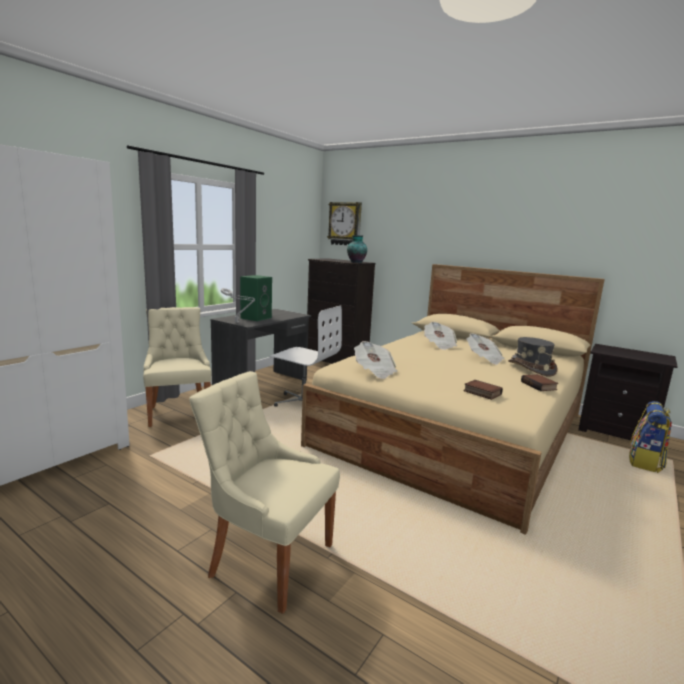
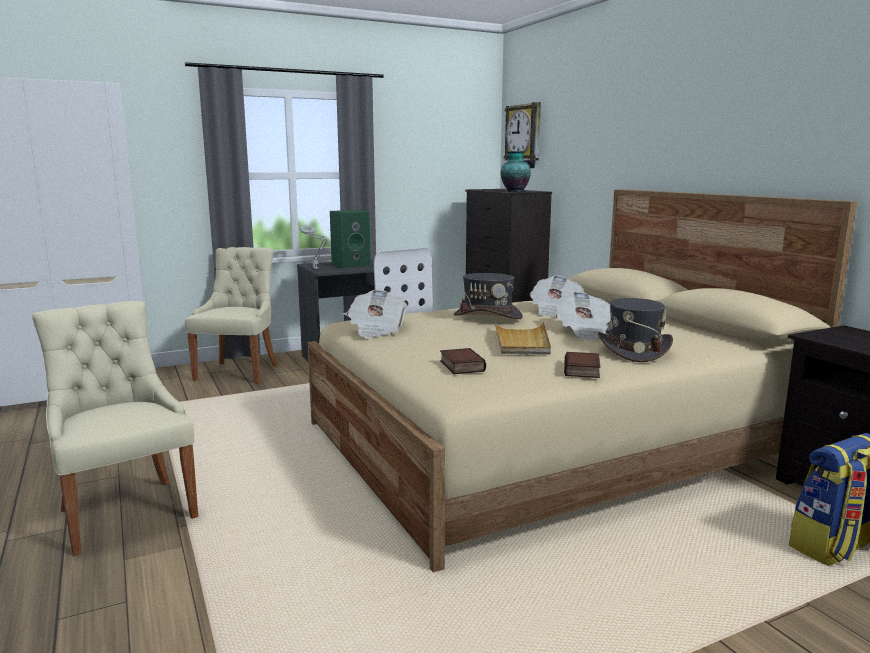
camera: 30 degrees right, 0 degrees up
(419, 353) = (487, 316): none -> grey hat
(473, 370) = (522, 341): none -> beige tray

